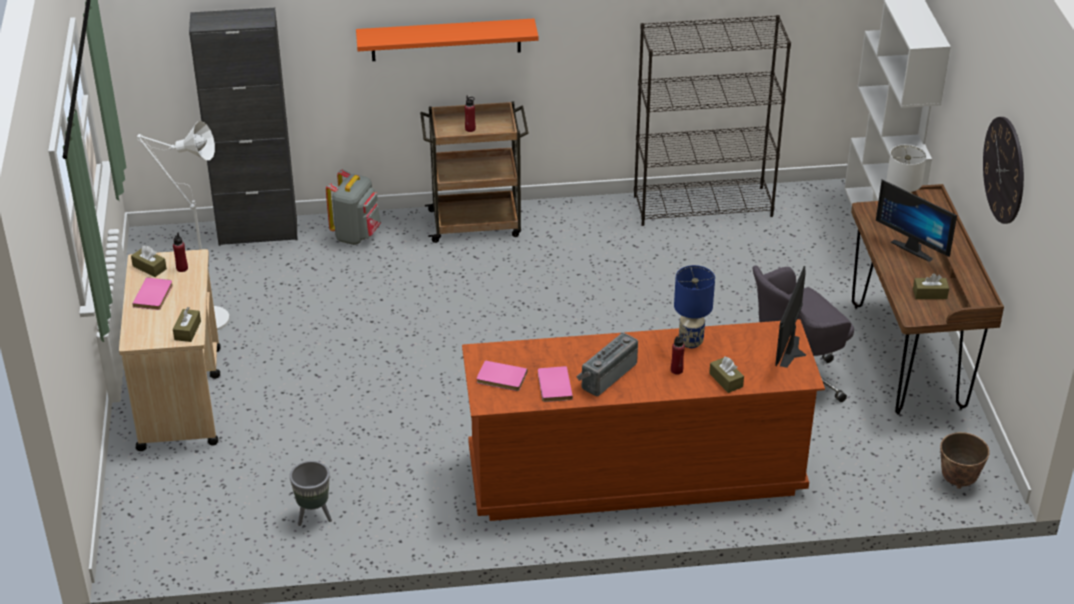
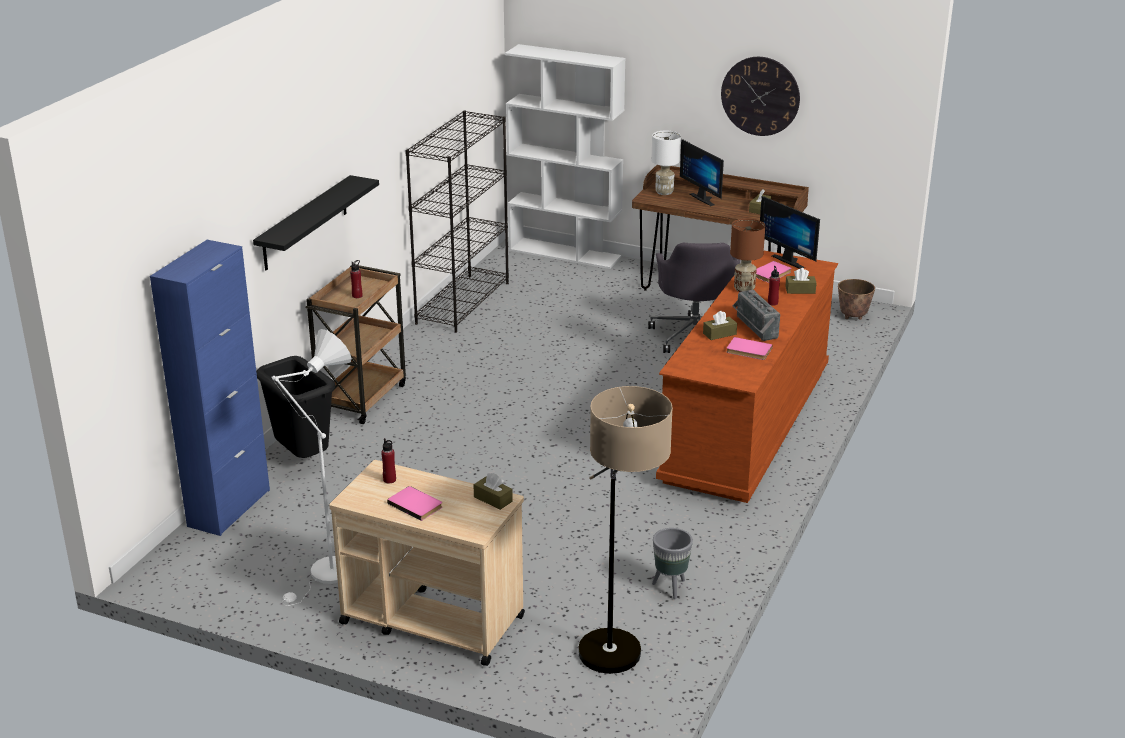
camera: 60 degrees left, 10 degrees down
(149, 267) = (366, 497): brown tissue box -> brown tissue box (719, 334)
(177, 525) = (617, 669): none -> floor lamp
(258, 232) = (229, 508): black cabinet -> blue cabinet
(356, 235) = (302, 458): grey backpack -> black trash can
(446, 39) = (305, 223): orange shelf -> black shelf
(501, 378) = (720, 368): pink book -> pink book (772, 274)
(691, 341) = (744, 289): blue table lamp -> brown table lamp
(914, 248) = (705, 198): monitor -> monitor turned 75 degrees clockwise

